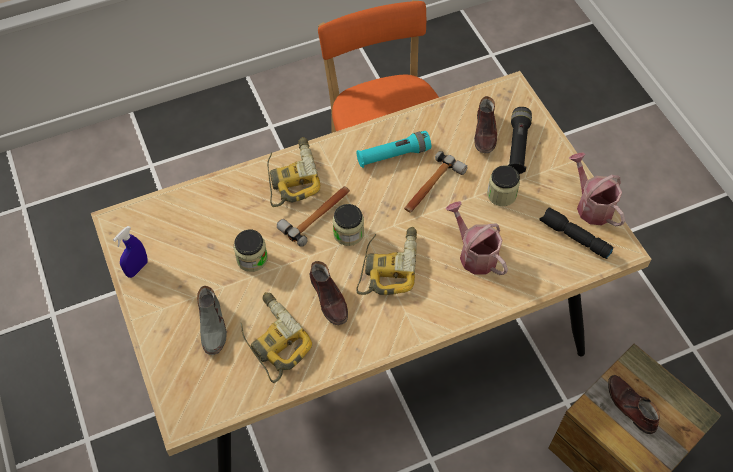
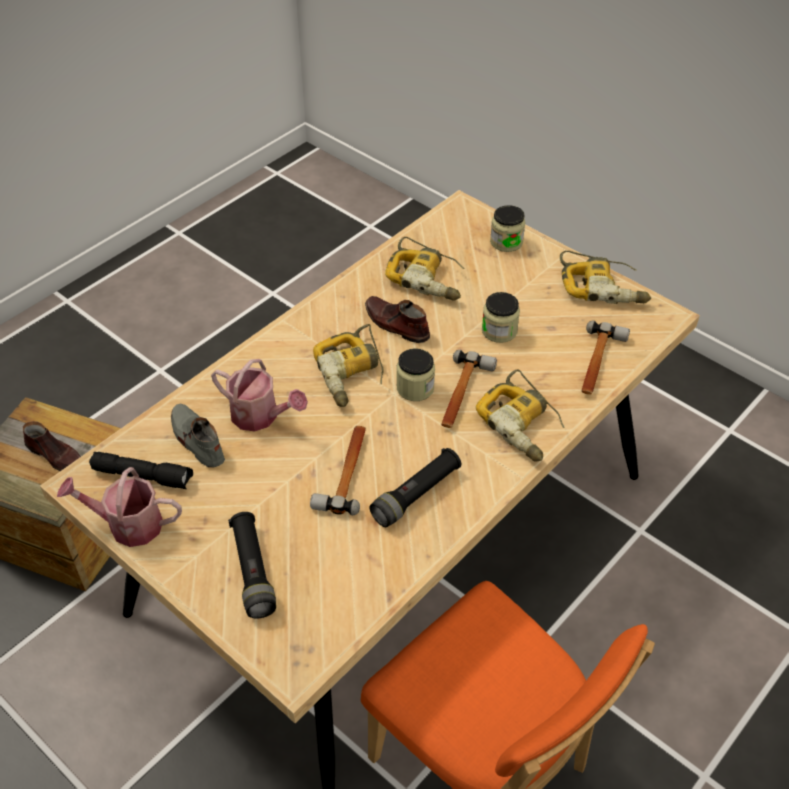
camera: 155 degrees right, 10 degrees down
(137, 268) = (602, 286): blue spray bottle -> power drill
(202, 201) = (598, 363): none -> hammer
(212, 325) = (491, 270): grey shoe -> grey shoe (196, 440)
(393, 155) = (416, 495): turquoise flashlight -> black flashlight
(485, 133) = (307, 575): brown shoe -> none
(501, 194) = (252, 496): jar -> jar (506, 242)
(591, 205) = (128, 524): watering can -> watering can turned 150 degrees clockwise

